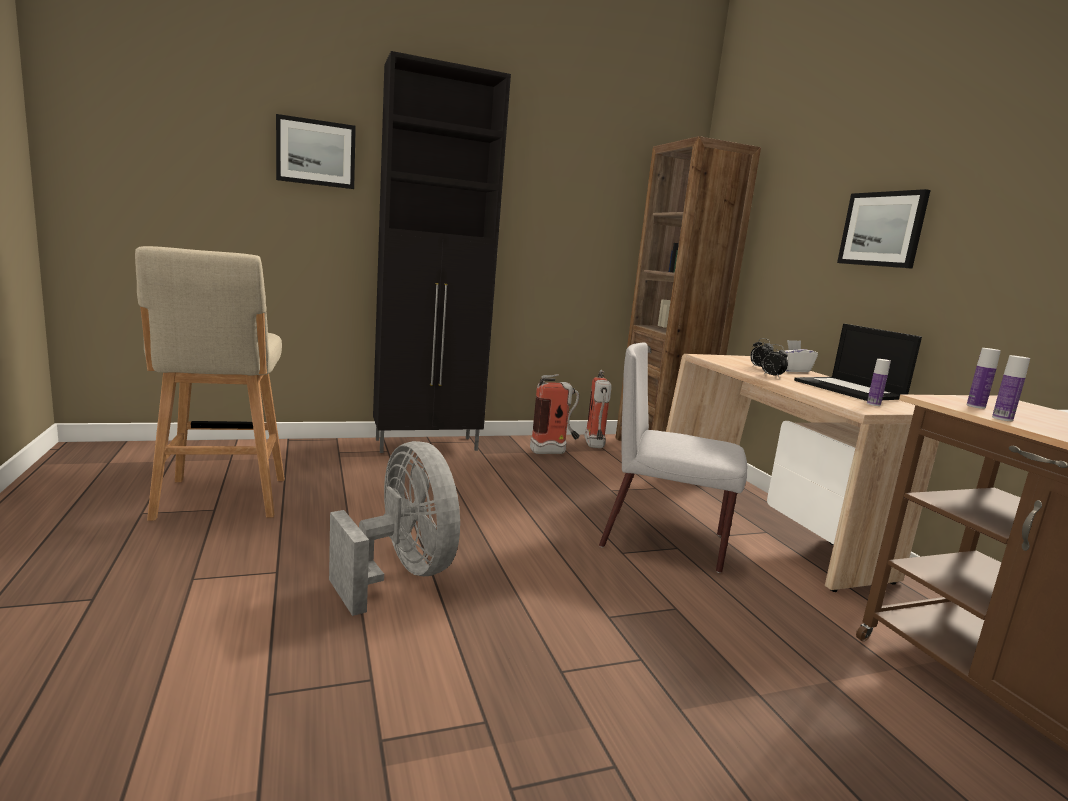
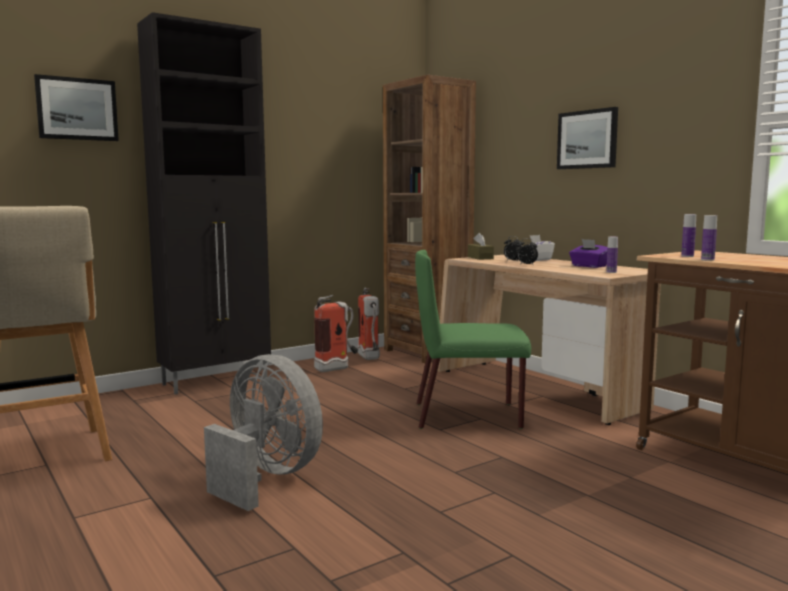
camera: 15 degrees left, 5 degrees down
(666, 541) = (469, 415): grey chair -> green chair
(724, 358) = (480, 258): none -> brown tissue box
(850, 390) = (588, 266): laptop -> purple tissue box

